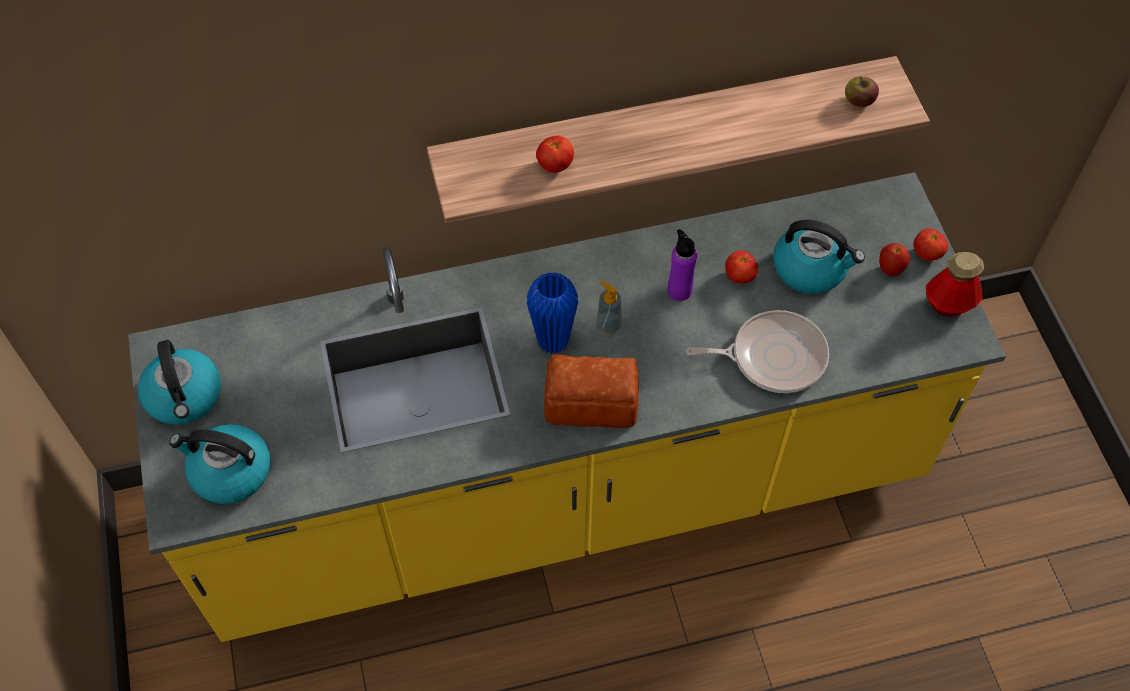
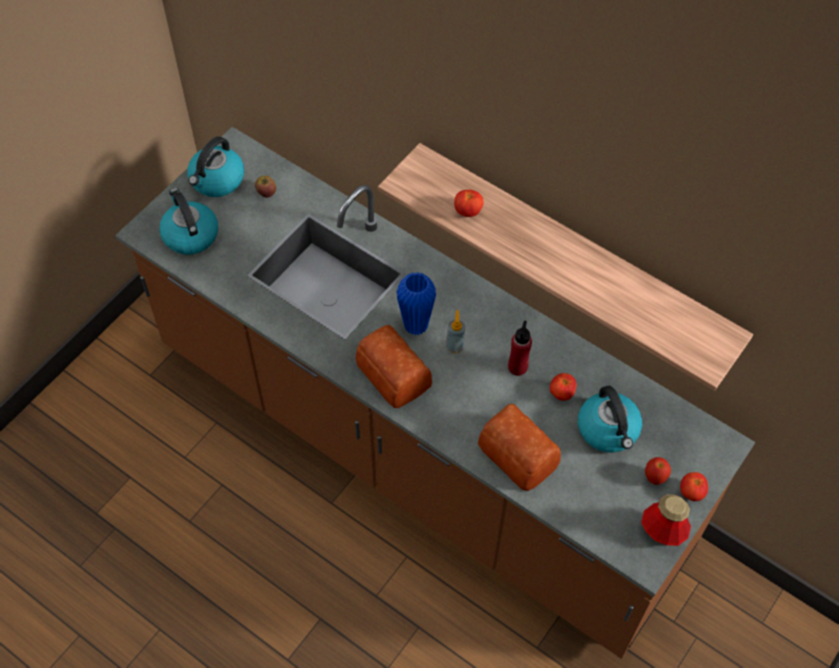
camera: 50 degrees right, 0 degrees up
(565, 490) = (418, 449): yellow counter -> brown counter
(679, 290) = (517, 367): purple bottle -> red bottle
(773, 356) = (518, 452): frying pan -> bread
(858, 101) = (688, 336): apple -> apple (266, 192)

